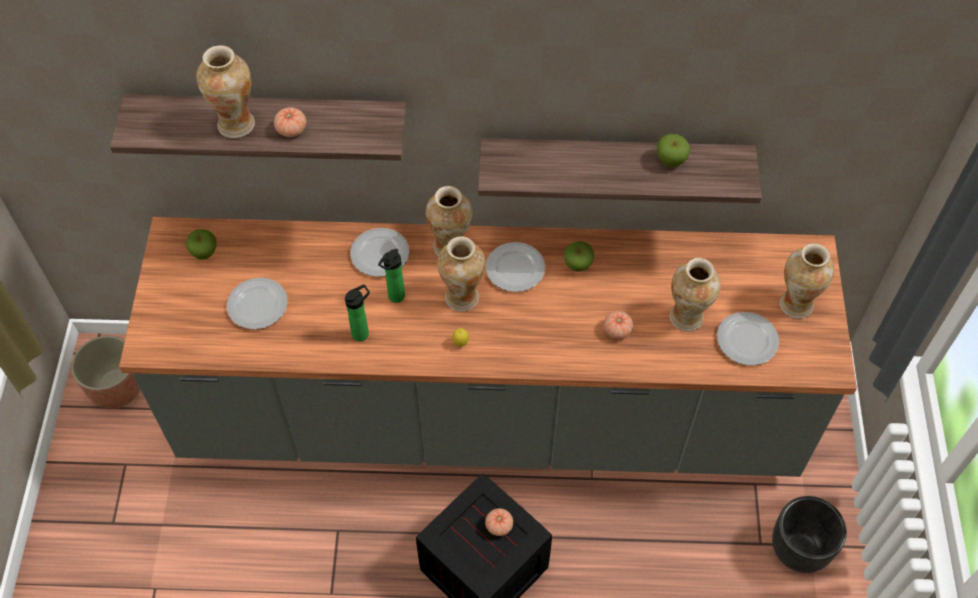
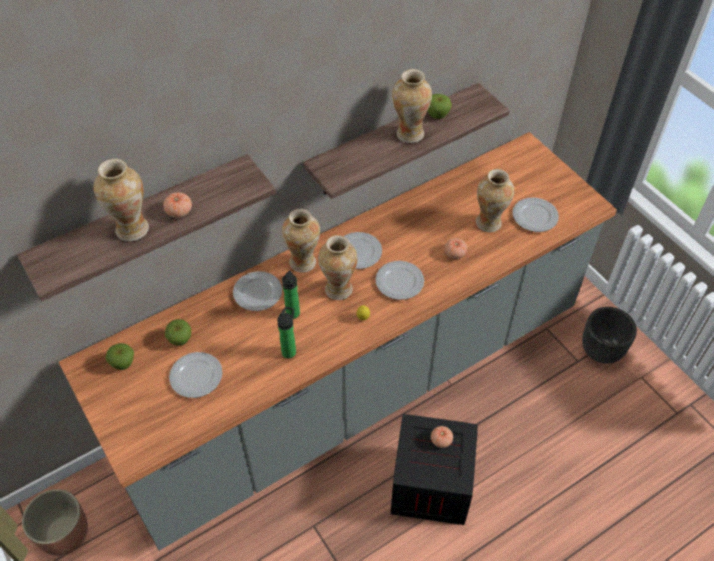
camera: 35 degrees left, 5 degrees down
(531, 326) = (399, 281): none -> plate
(577, 265) = (396, 228): apple -> apple (180, 340)
(795, 303) = (542, 181): vase -> vase (409, 133)

